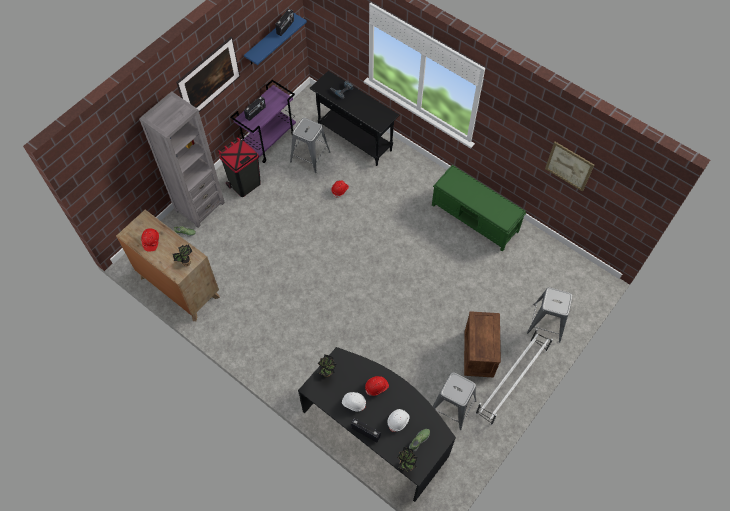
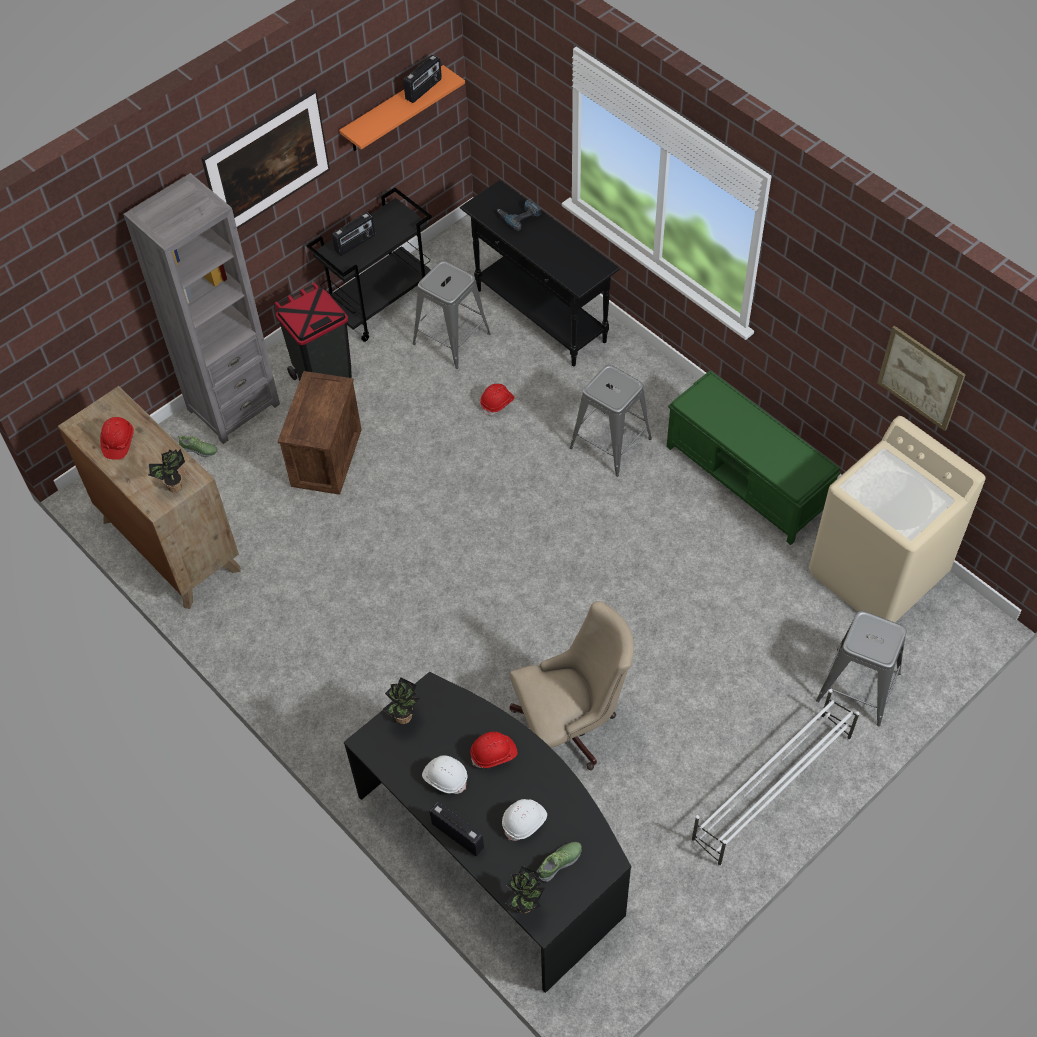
camera: 10 degrees right, 5 degrees down
(269, 140) = (380, 303): purple cart -> black cart
(270, 40) = (393, 110): blue shelf -> orange shelf
(405, 361) = (570, 727): none -> beige office chair
(453, 406) = (648, 822): grey stool -> grey stool (611, 443)
(478, 353) = (713, 729): crate -> crate (325, 457)
(548, 262) = (878, 574): none -> beige washing machine

